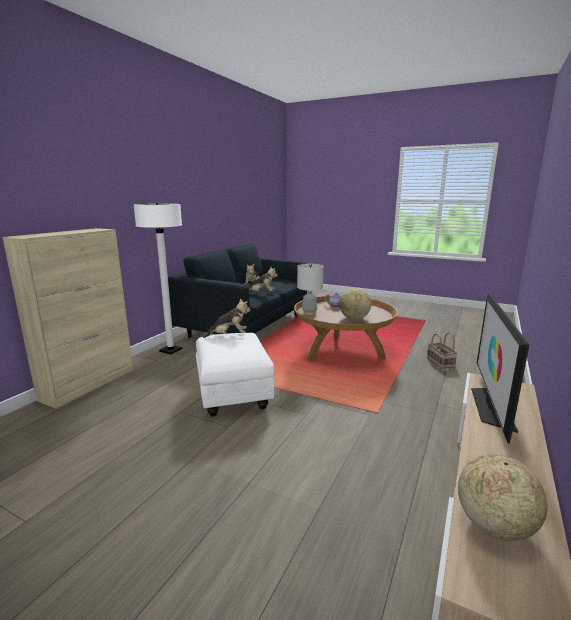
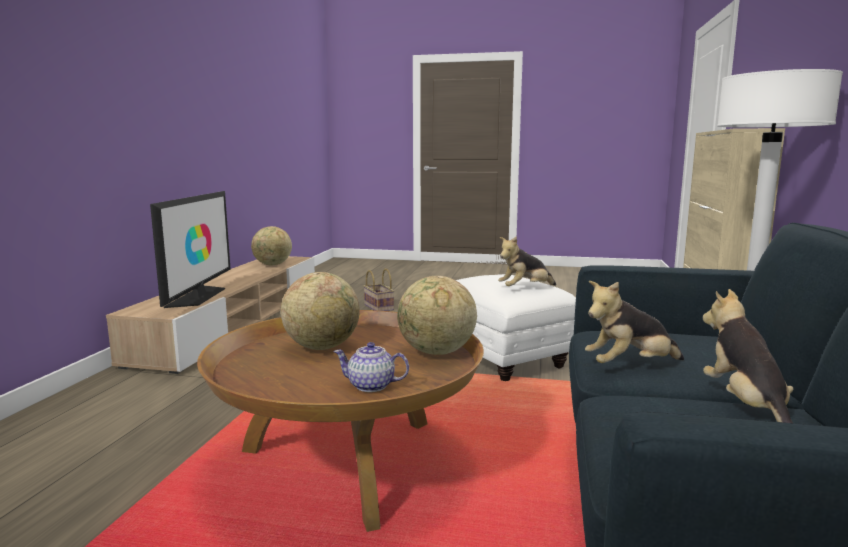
camera: 165 degrees right, 5 degrees down
(309, 313) = (436, 353): grey table lamp -> globe
(441, 363) = (104, 459): basket -> basket (377, 307)

